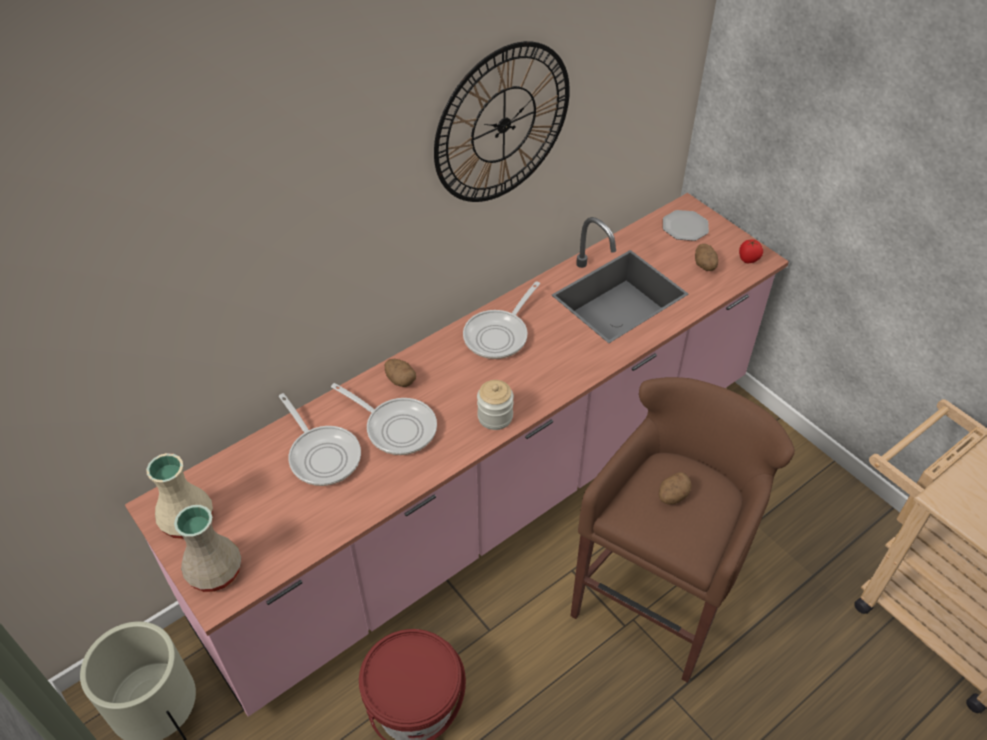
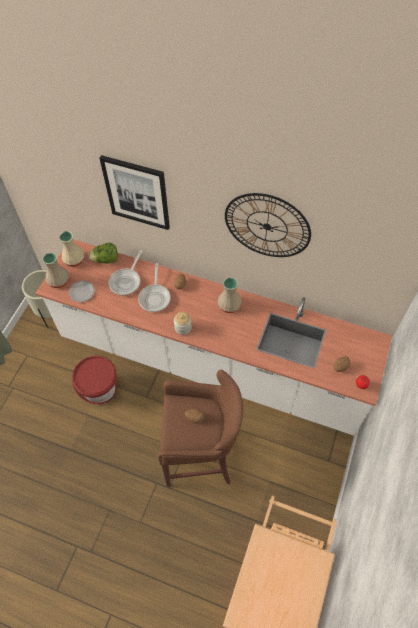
camera: 60 degrees right, 10 degrees up
(240, 466) = (106, 260): none -> lettuce
(262, 242) = (137, 193): none -> picture
(493, 497) = (210, 364): pink counter -> white counter
(499, 335) = (230, 305): frying pan -> beige vase
(685, 227) = (363, 345): plate -> plate (82, 292)

